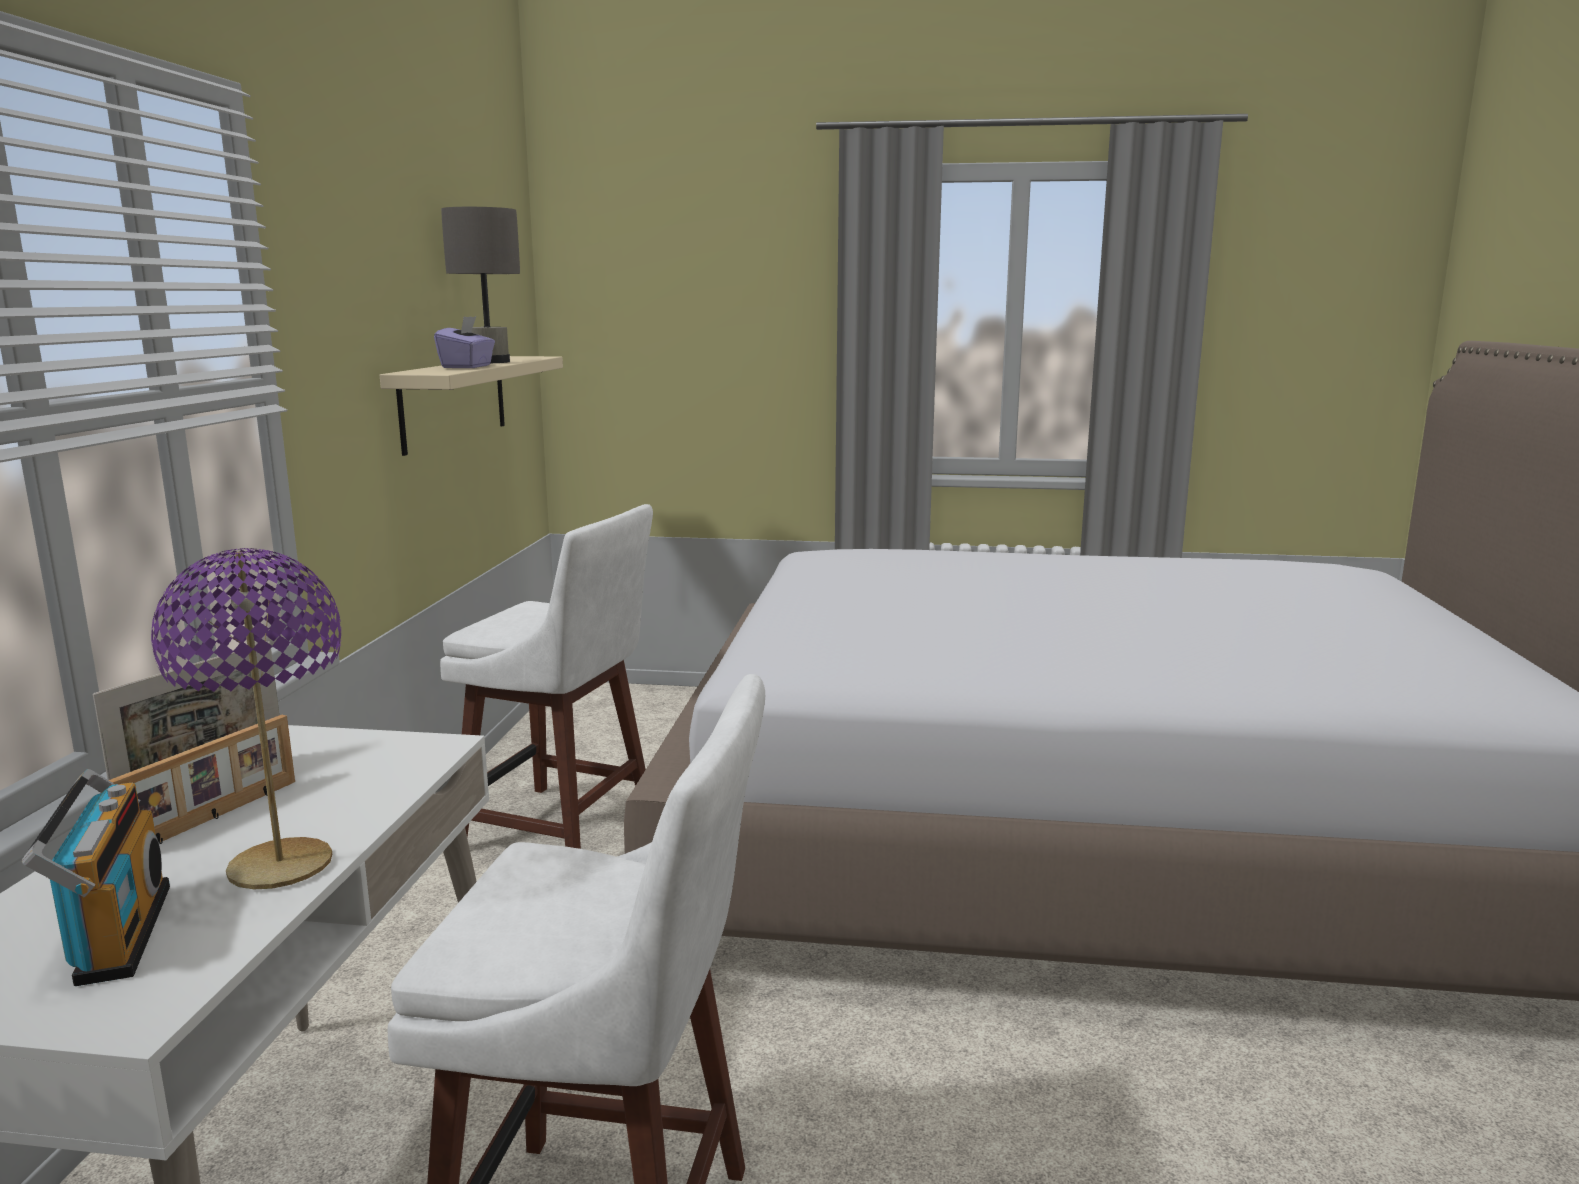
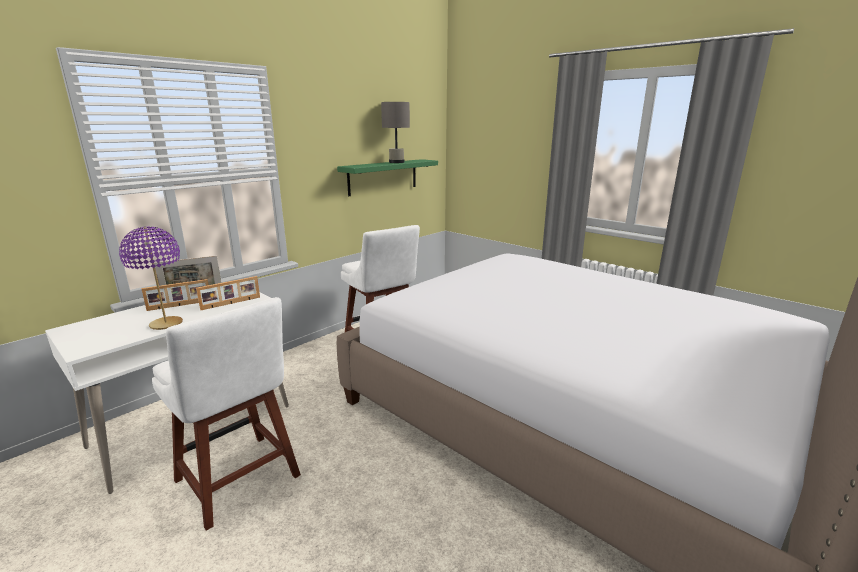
camera: 35 degrees right, 5 degrees up
(114, 935) = (112, 330): radio -> none
(376, 772) = (231, 303): none -> picture frame
(454, 401) = (383, 177): beige shelf -> green shelf
(467, 367) = (377, 164): purple tissue box -> none

